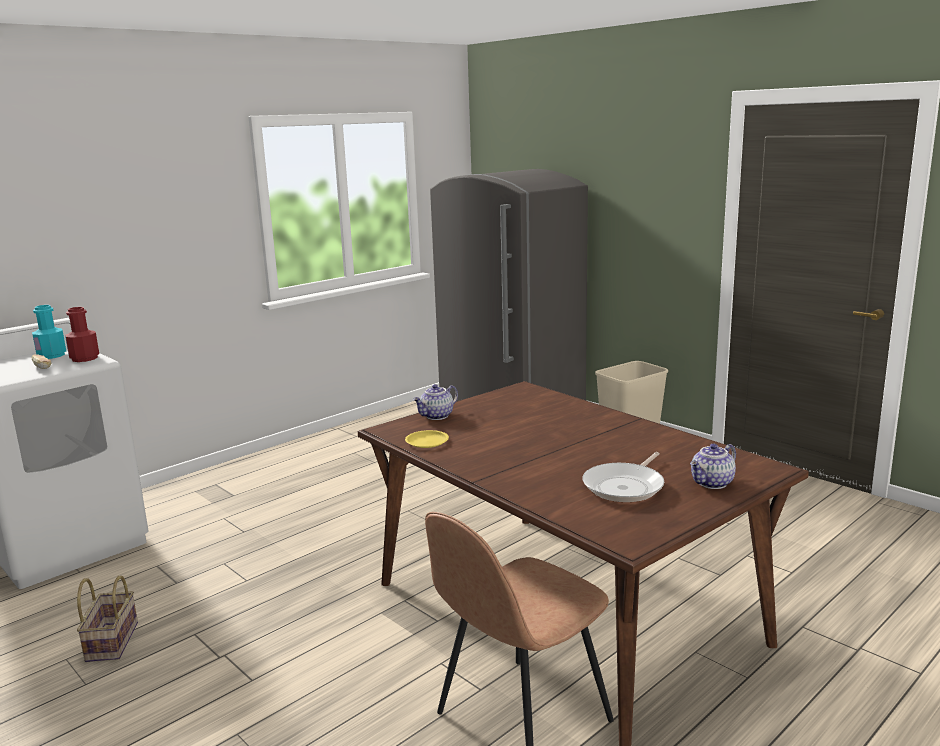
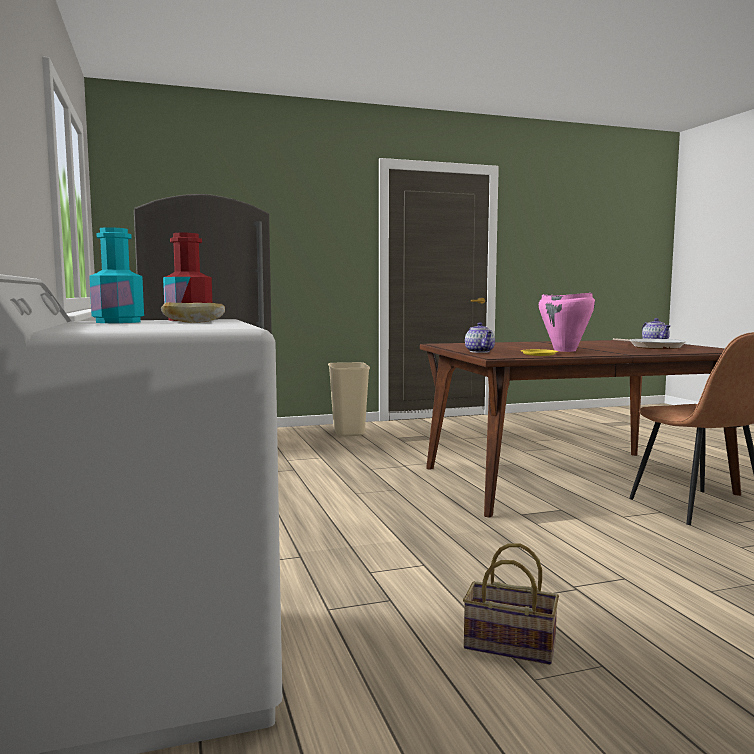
camera: 65 degrees left, 10 degrees down
(496, 447) = (565, 350): none -> pink cooking pot

